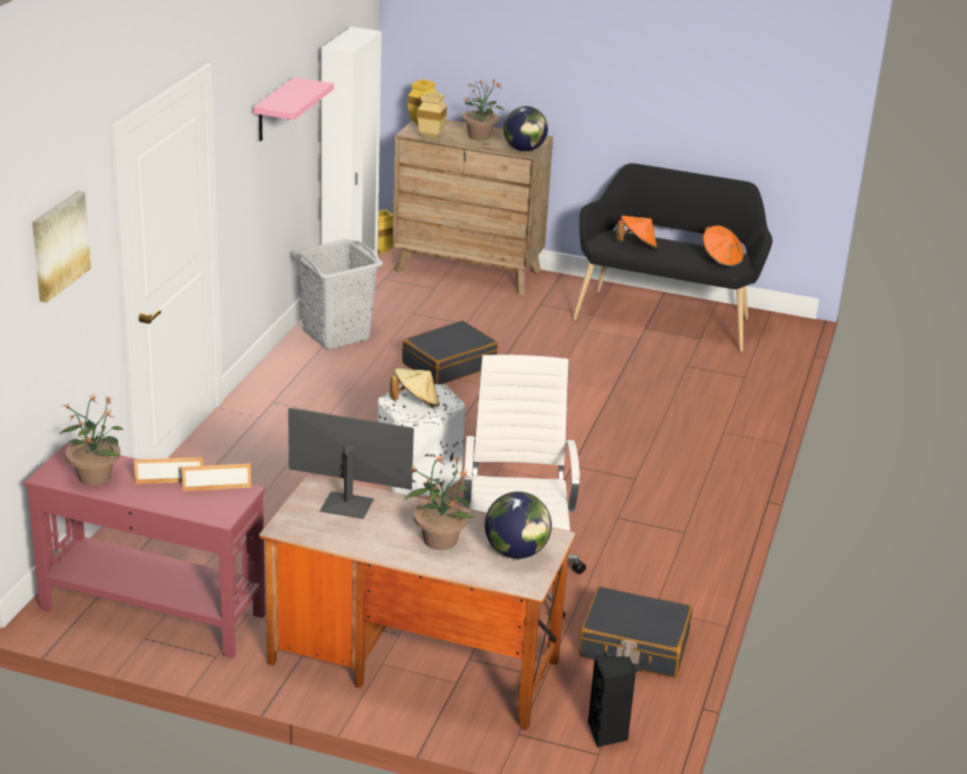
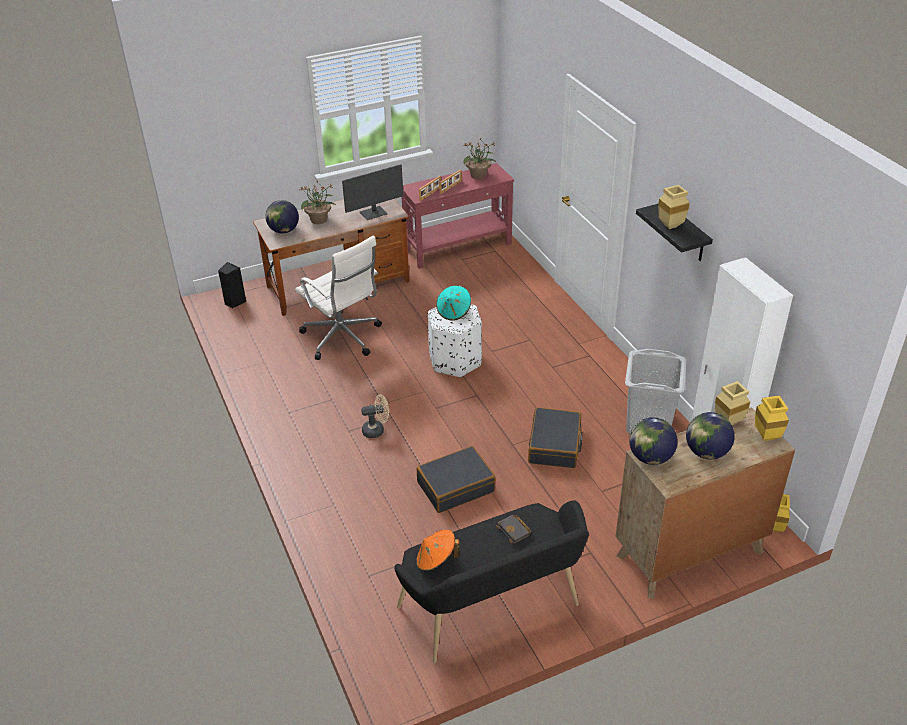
camera: 140 degrees right, 10 degrees up
(58, 245) = (533, 93): picture -> none
(274, 110) = (686, 233): pink shelf -> black shelf
(300, 94) = (671, 225): none -> beige vase
(415, 403) = (454, 312): beige hat -> turquoise hat
(480, 136) = (706, 452): potted plant -> globe
(604, 463) = (377, 430): none -> beige fan
(633, 646) = (257, 340): black suitcase -> black suitcase (455, 486)
(637, 245) = (515, 531): orange hat -> black book

